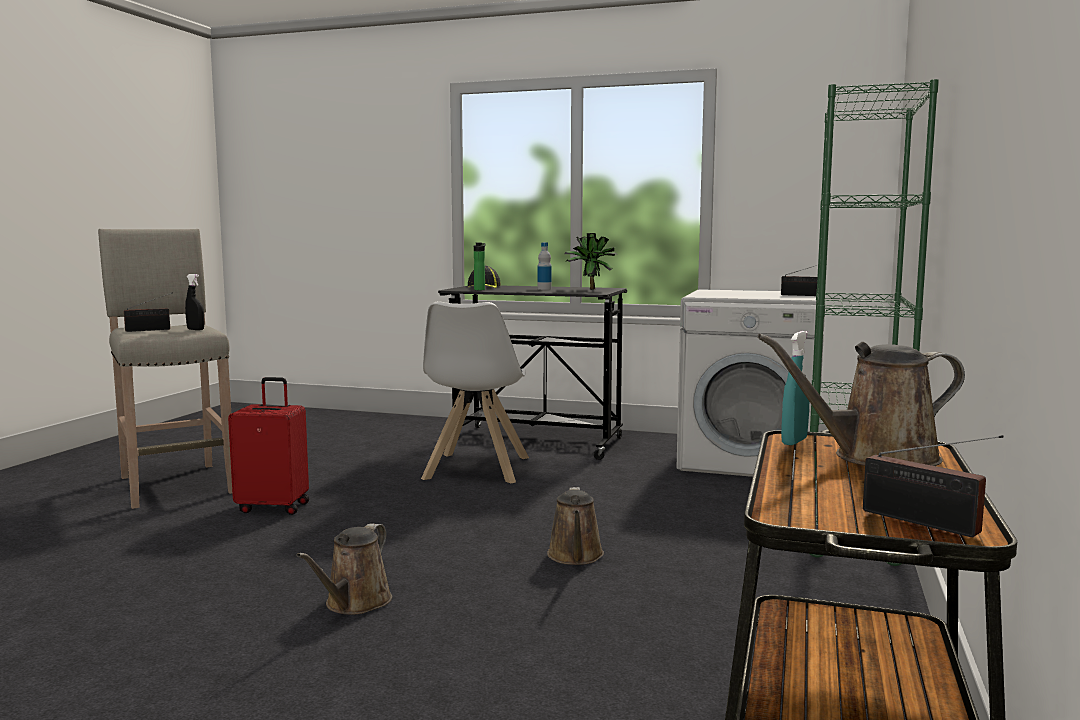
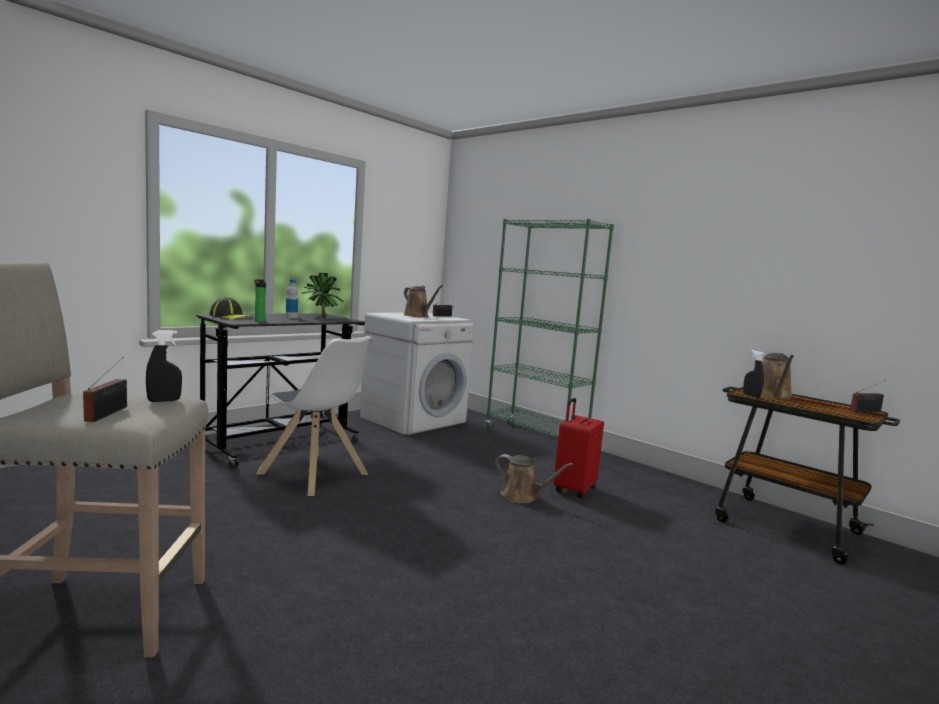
camera: 65 degrees left, 0 degrees up
(274, 507) = (288, 568): red suitcase -> red suitcase (573, 490)
(354, 603) = (550, 576): brown watering can -> brown watering can (418, 316)
(794, 441) = (751, 395): turquoise spray bottle -> black spray bottle

